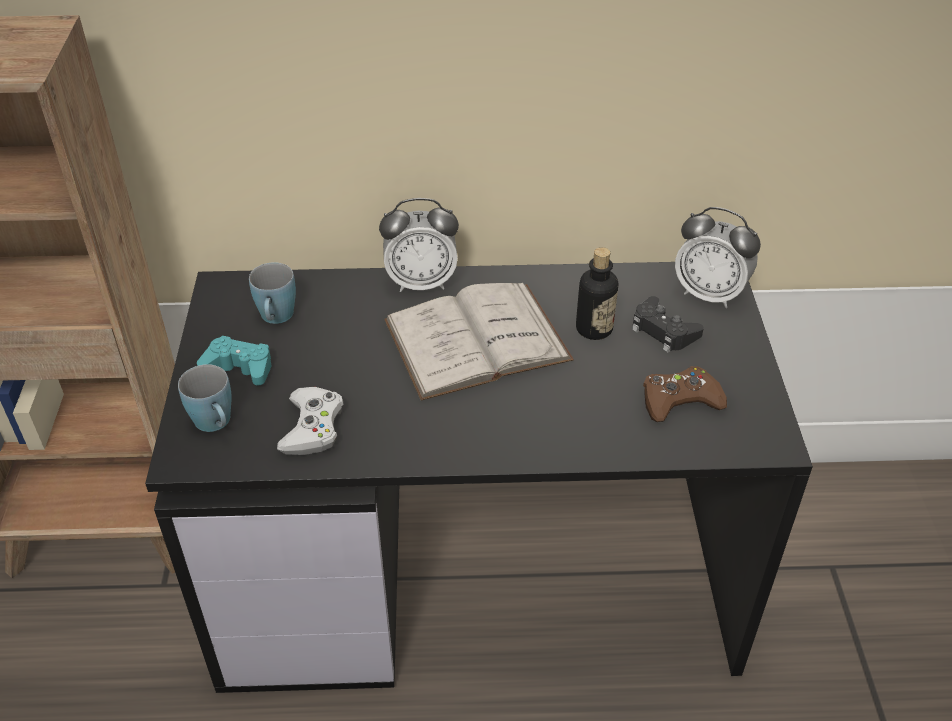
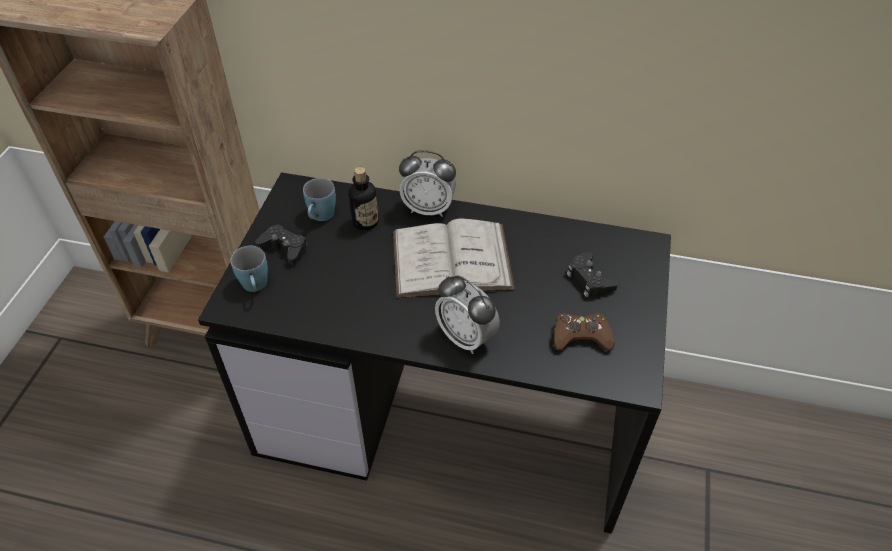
camera: 15 degrees right, 5 degrees up
(239, 367) = (284, 248): turquoise game controller -> black game controller
(312, 427) = (317, 302): white game controller -> none
(594, 328) = (539, 268): bottle -> bottle (365, 222)
(709, 294) = (635, 257): alarm clock -> alarm clock (466, 337)

